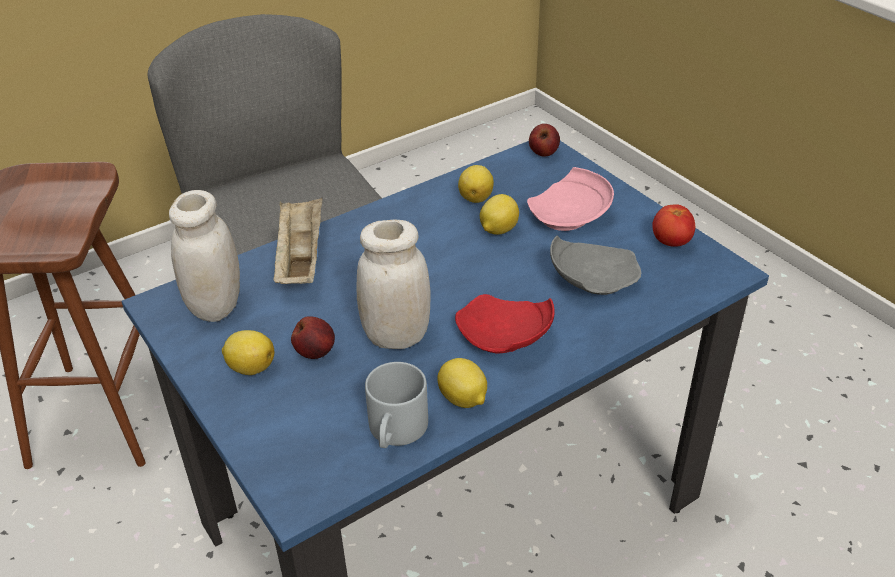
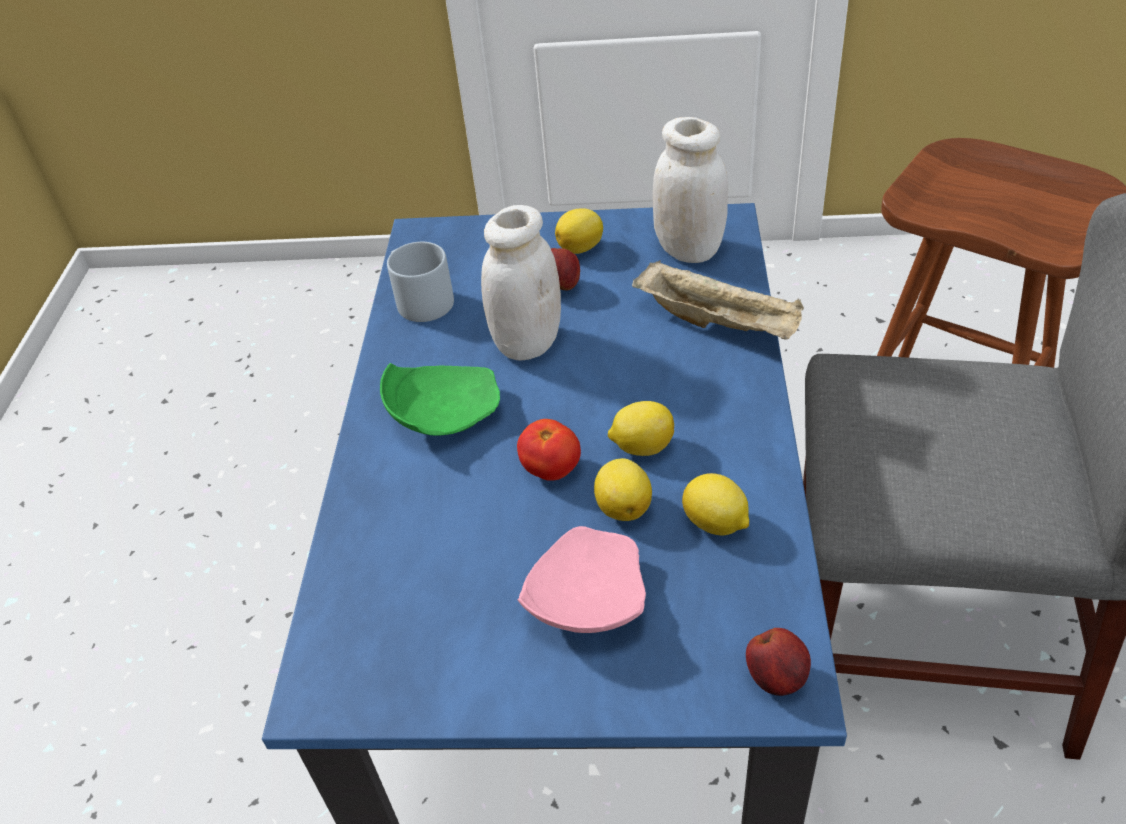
camera: 130 degrees right, 5 degrees up
(463, 400) = (405, 350): lemon -> lemon (641, 446)
(504, 339) = (443, 413): red plate -> green plate
(591, 279) = (448, 537): grey plate -> none
(671, 242) = (426, 675): tomato -> tomato (551, 469)

